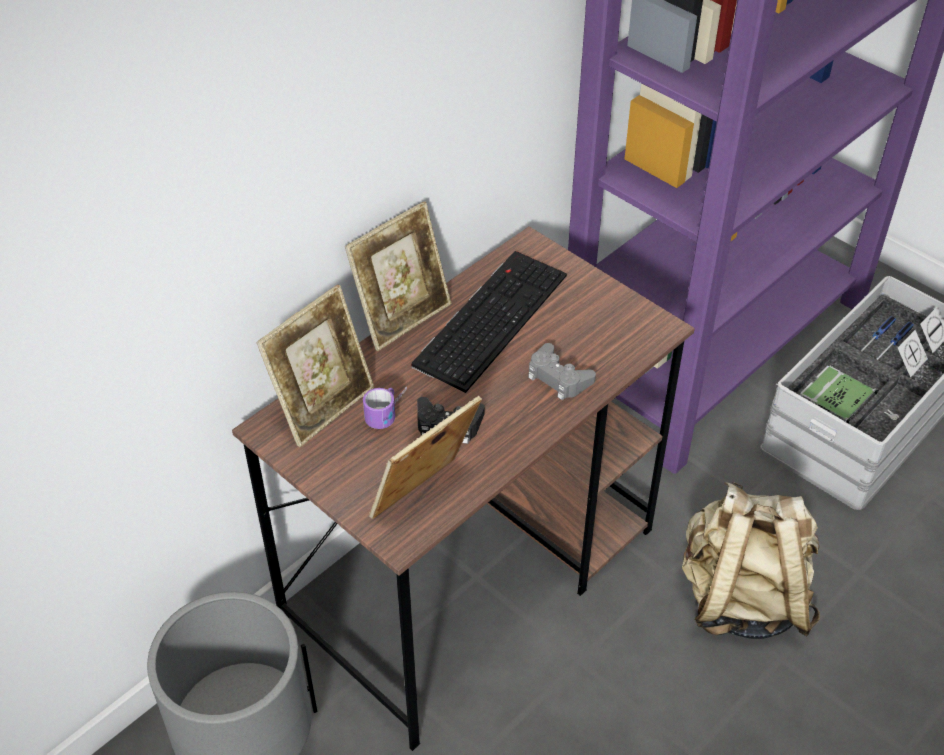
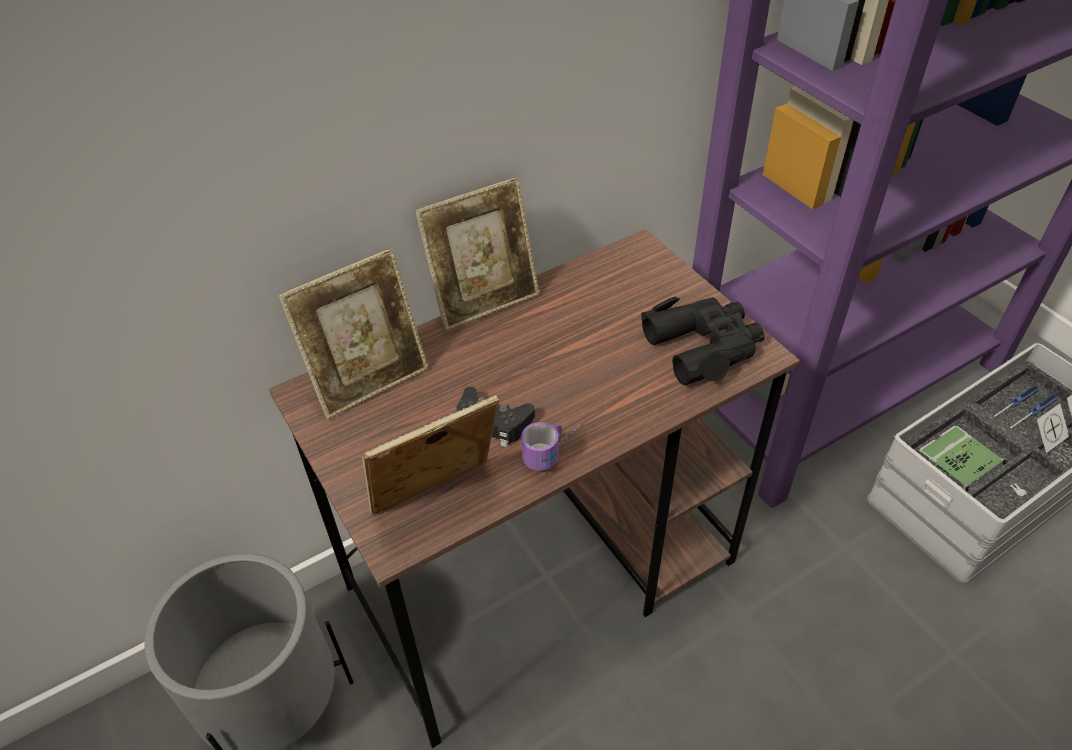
camera: 15 degrees right, 0 degrees up
(390, 412) = (435, 398): mug -> mug (555, 451)
(490, 317) = (575, 315): keyboard -> none
(558, 377) = (629, 390): grey game controller -> none
(611, 328) = (704, 346): none -> black binoculars
(741, 598) = (815, 655): beige backpack -> none

